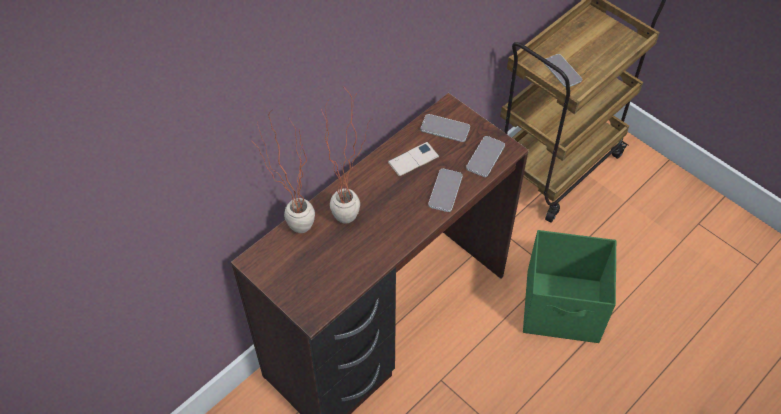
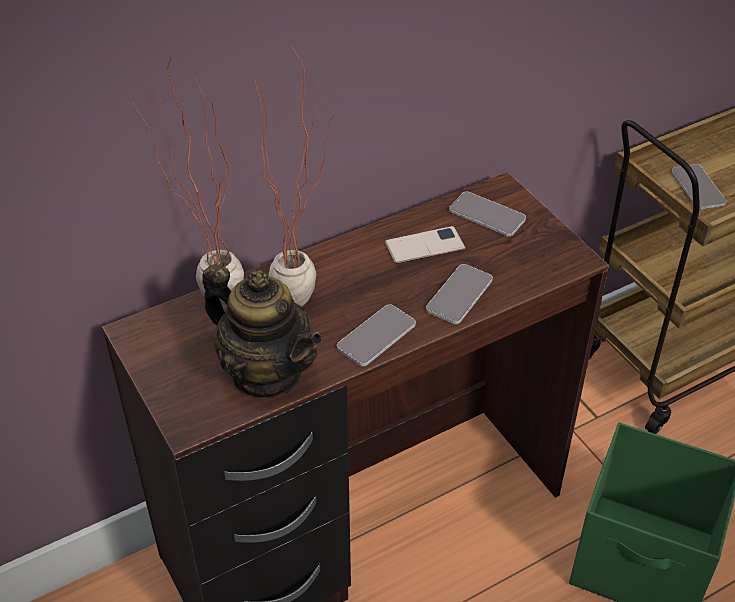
camera: 15 degrees right, 10 degrees down
(346, 270) = (267, 372): none -> teapot
(485, 157) = (537, 262): phone -> phone (376, 336)

